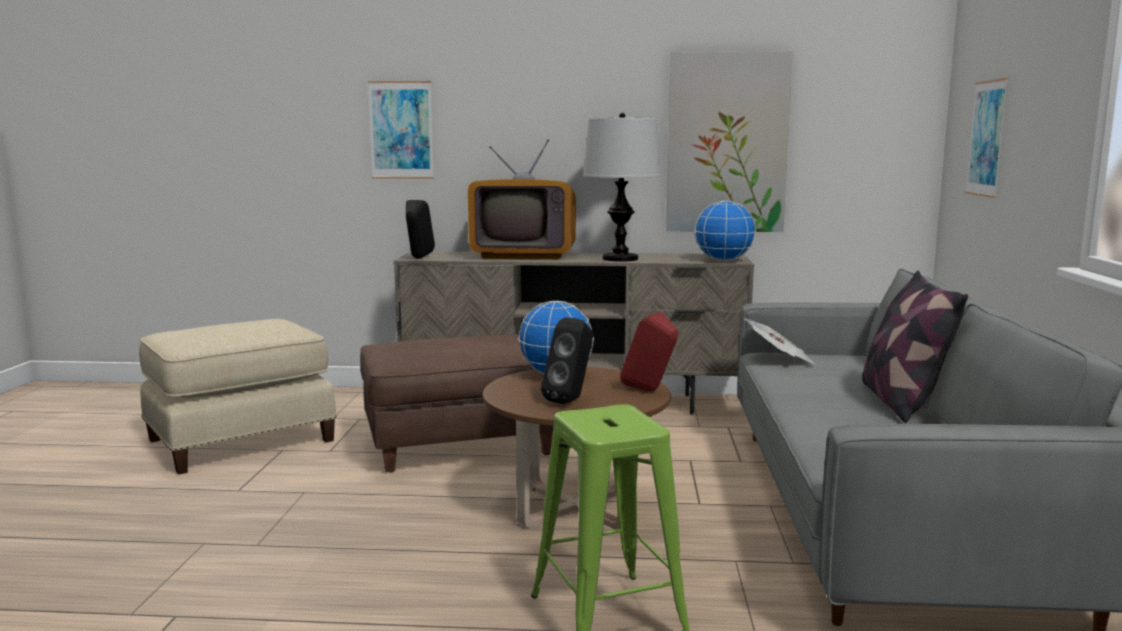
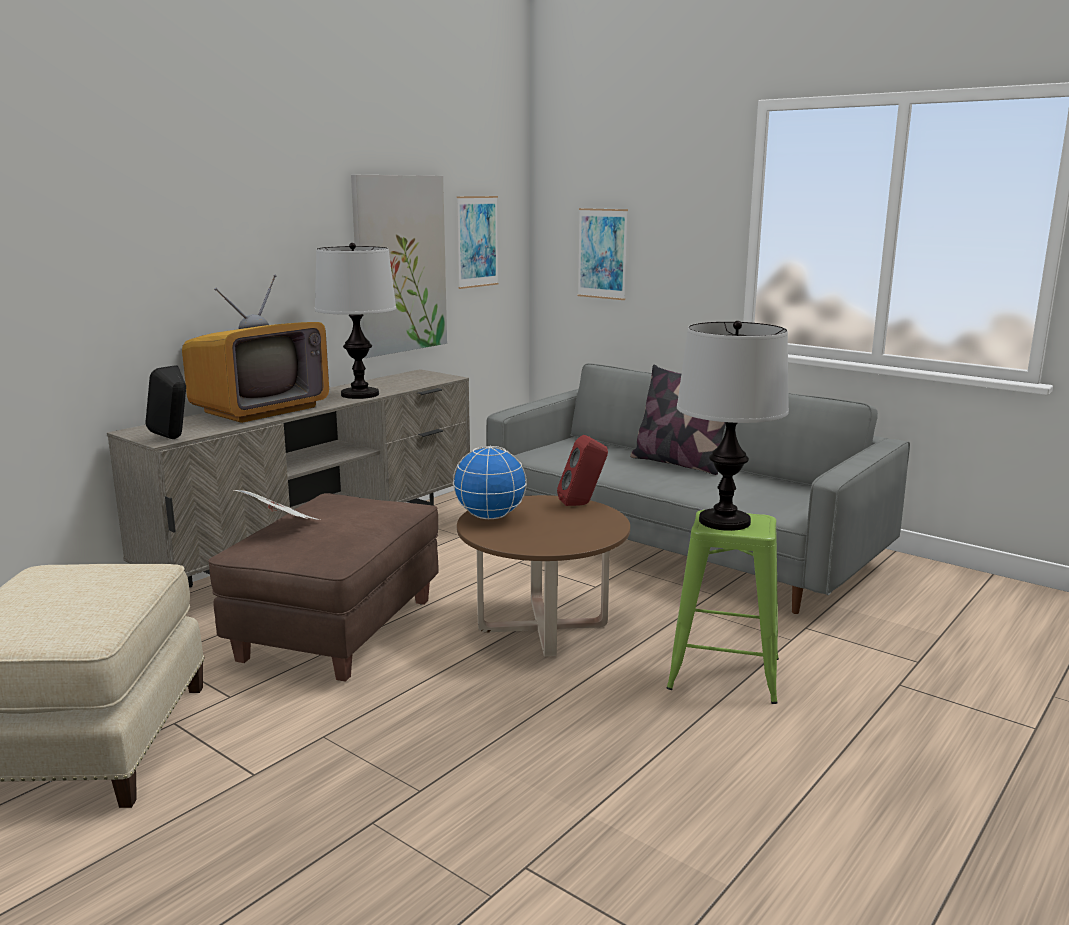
camera: 55 degrees left, 5 degrees up
(401, 130) = (75, 274): picture -> picture (477, 241)
(571, 400) = (567, 530): black speaker -> none
(605, 417) = (725, 521): none -> table lamp
(723, 260) = (438, 379): globe -> none
(779, 360) = (546, 456): newspaper -> newspaper (279, 525)

